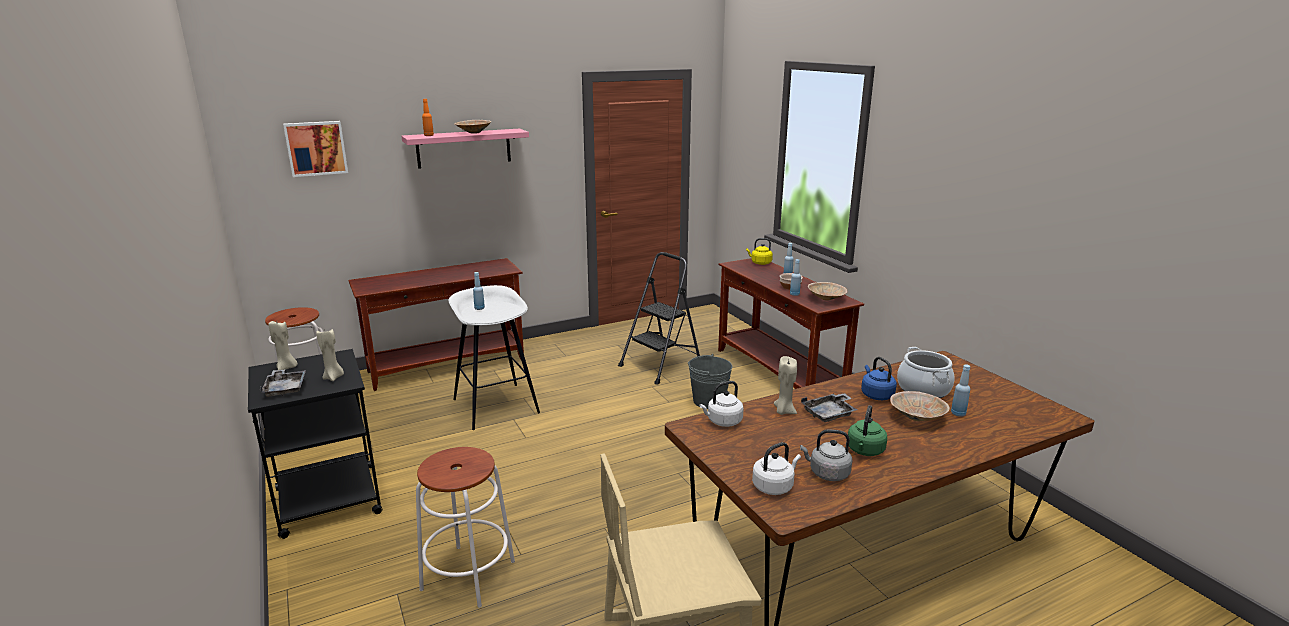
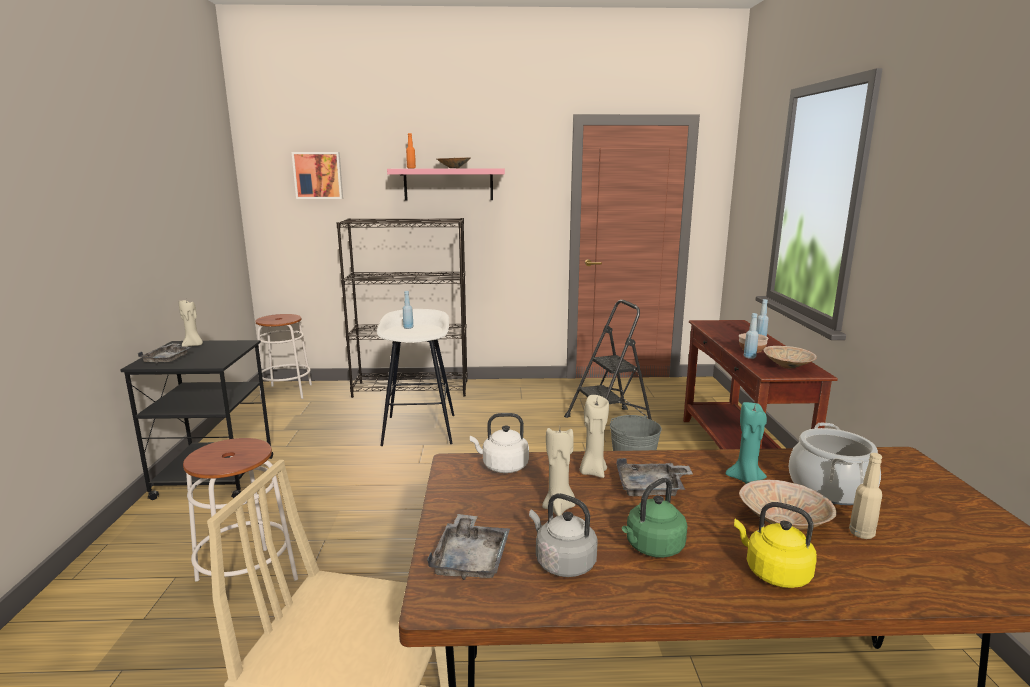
camera: 25 degrees right, 5 degrees down
(333, 377) = (213, 357): beige candle -> beige candle (559, 508)
(447, 365) = (412, 389): brown console table -> black bookcase
(760, 263) = (738, 325): yellow kettle -> yellow kettle (773, 573)
(774, 486) = (471, 559): white kettle -> grey tray
(876, 395) = (746, 480): blue kettle -> turquoise candle
(958, 413) = (861, 533): blue bottle -> beige bottle

